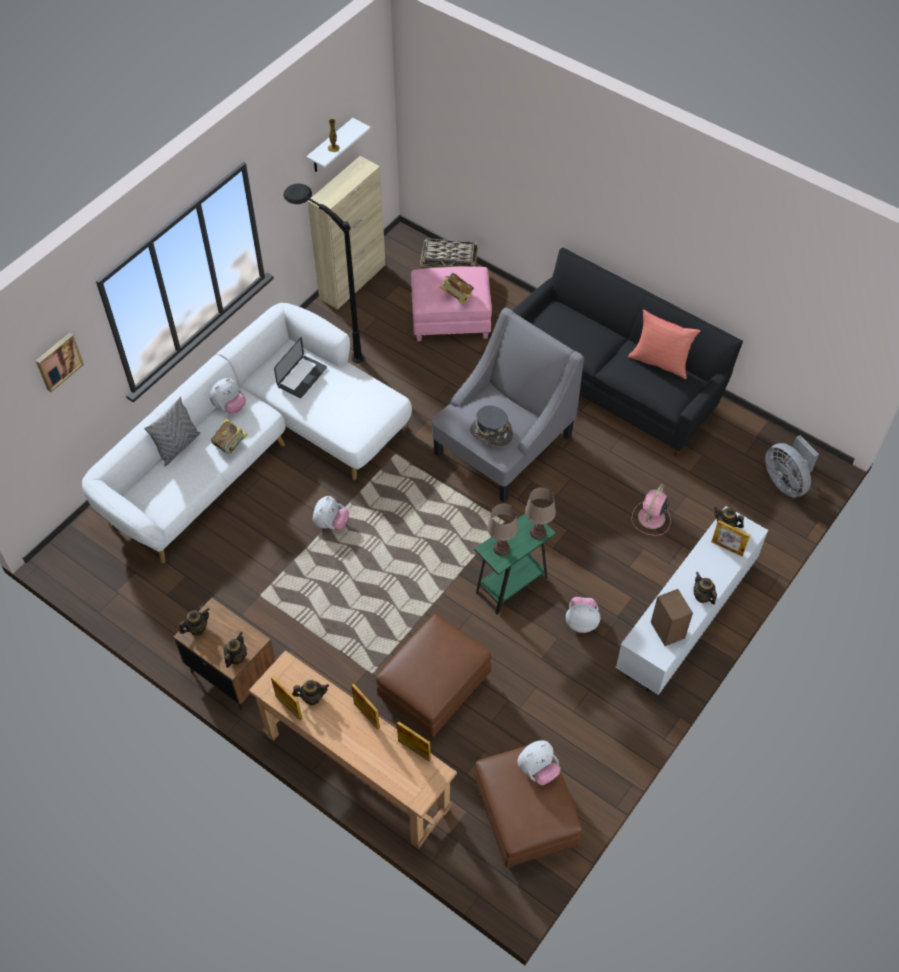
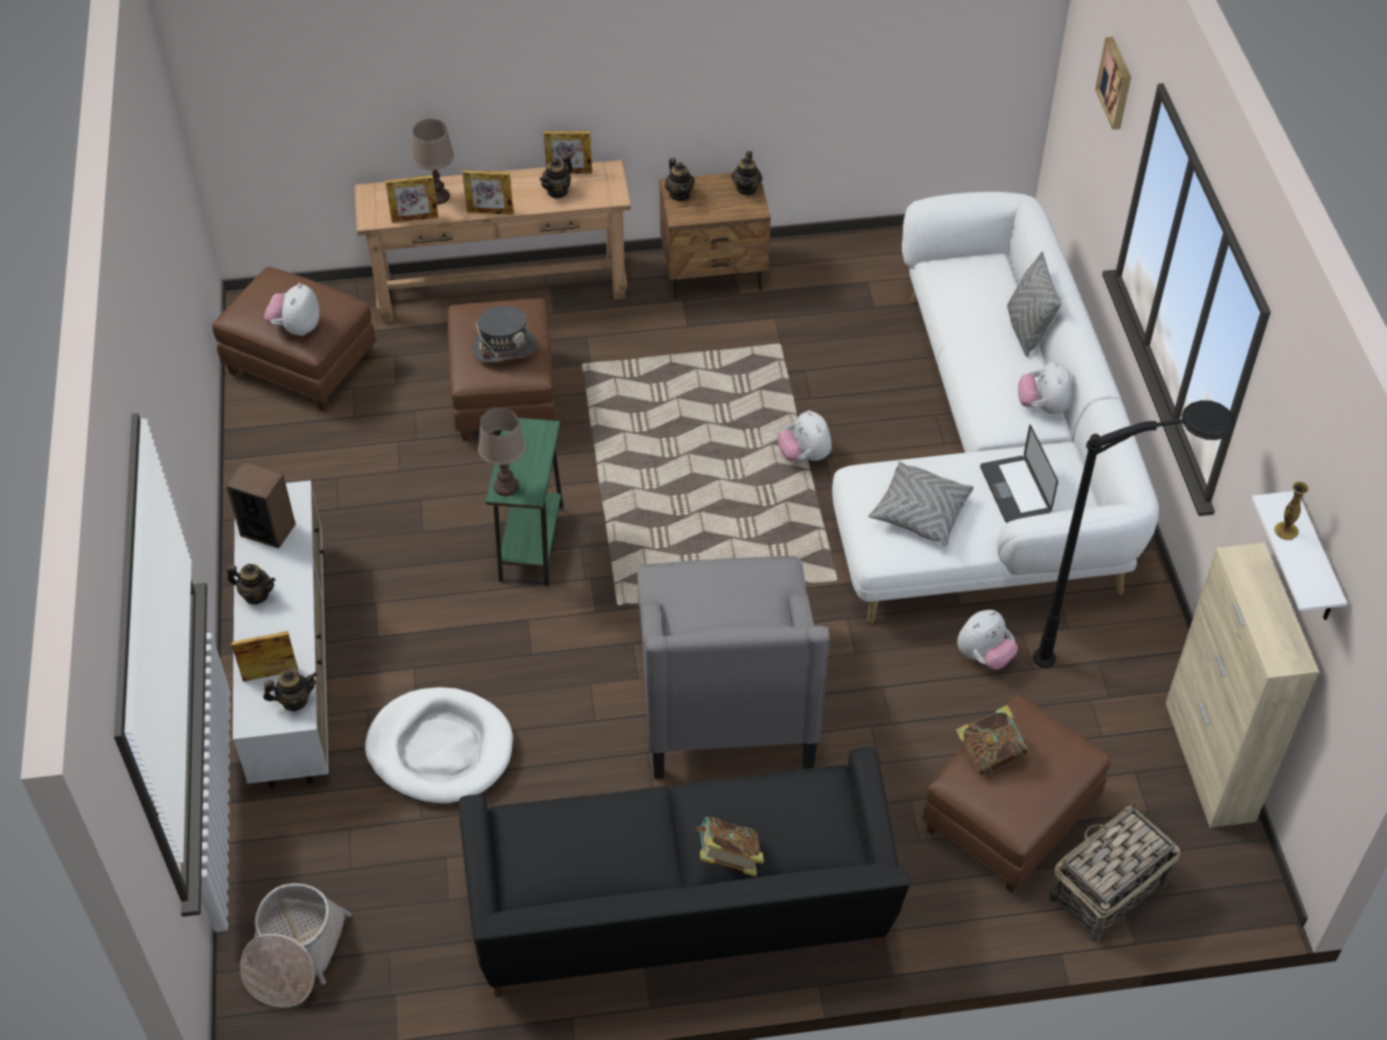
camera: 135 degrees right, 5 degrees down
(231, 445) = (977, 370): book -> book (728, 858)
(354, 400) = (920, 513): none -> grey pillow
(451, 319) = (1010, 819): pink ottoman -> brown ottoman
(491, 432) = (705, 586): grey hat -> grey hat (505, 348)
(501, 548) = (530, 441): brown table lamp -> brown table lamp (438, 197)
(581, 622) = (412, 566): plush toy -> plush toy (984, 656)
(651, 518) = (440, 749): pink fan -> white dog bed
(660, 362) = (593, 870): red pillow -> none
(786, 481) = (294, 954): grey fan -> basket

